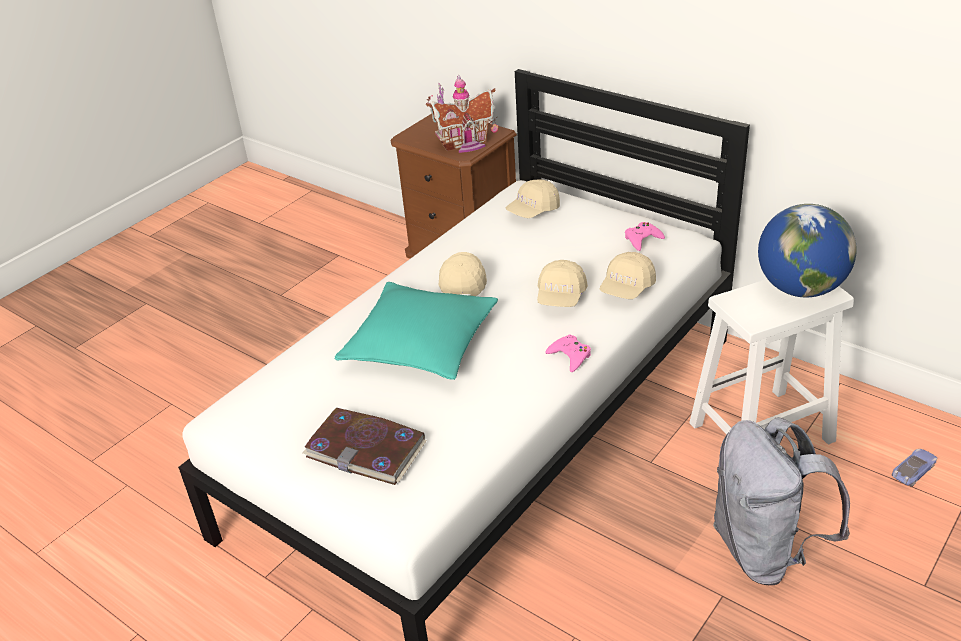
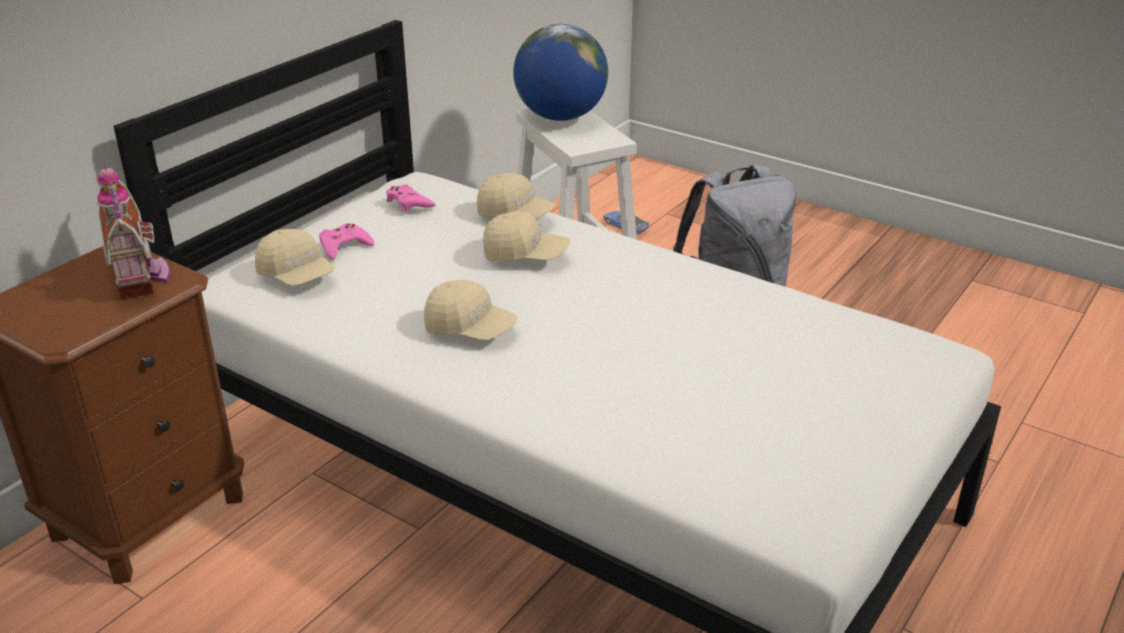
camera: 95 degrees left, 5 degrees down
(366, 449) = (840, 386): book -> none
(420, 343) = (615, 359): turquoise pillow -> none
(463, 282) = (470, 329): beige cap -> beige cap turned 150 degrees counterclockwise
(570, 356) = (642, 254): pink game controller -> pink game controller (344, 246)

